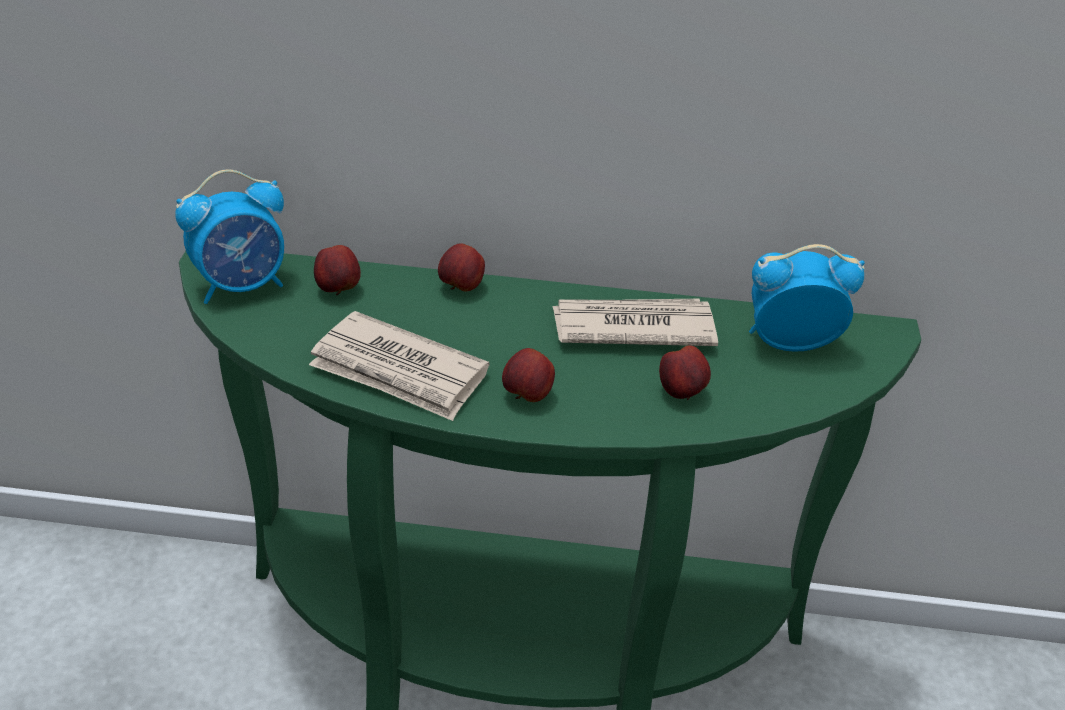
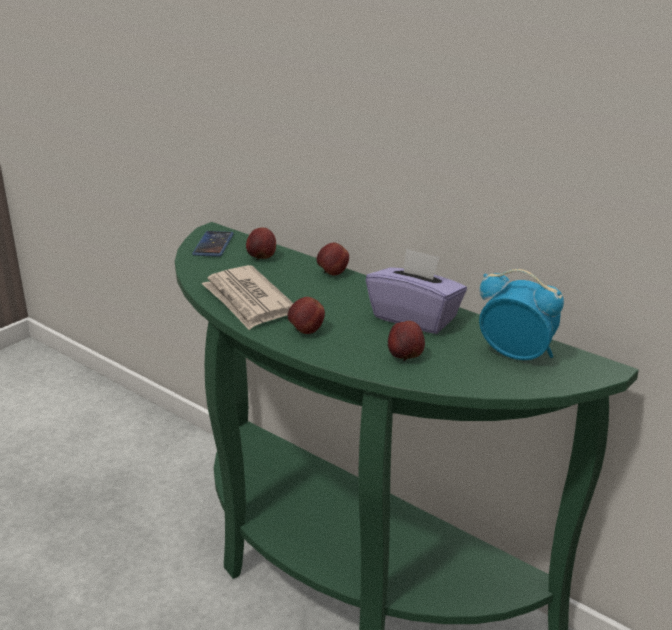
camera: 35 degrees right, 10 degrees down
(241, 286) = (213, 244): alarm clock -> phone
(631, 327) = (415, 318): newspaper -> purple tissue box

